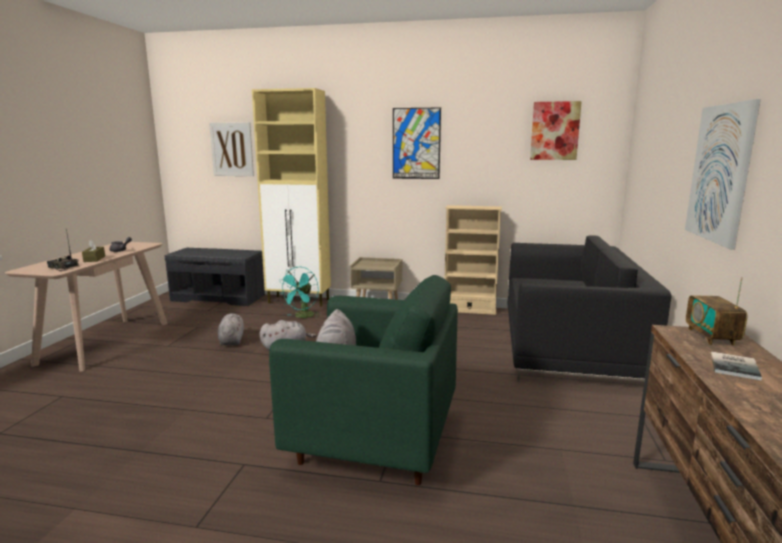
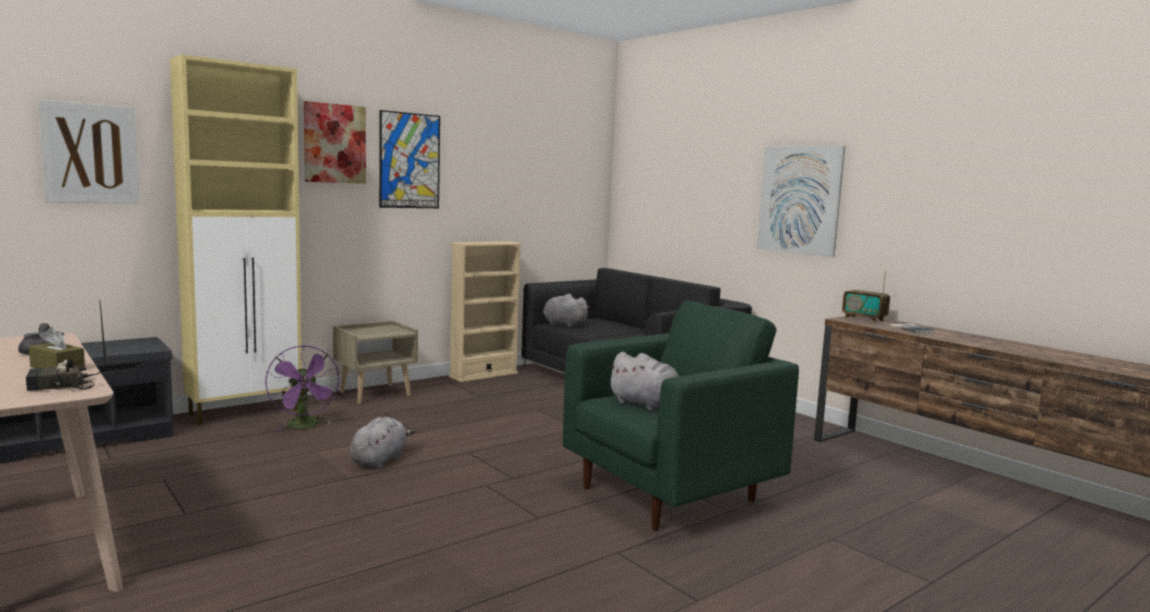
camera: 50 degrees left, 5 degrees down
(231, 340) = (278, 476): grey plush toy -> grey plush toy (563, 325)
(302, 317) = (305, 426): turquoise fan -> purple fan
(555, 131) = (553, 154): picture -> picture (334, 143)

